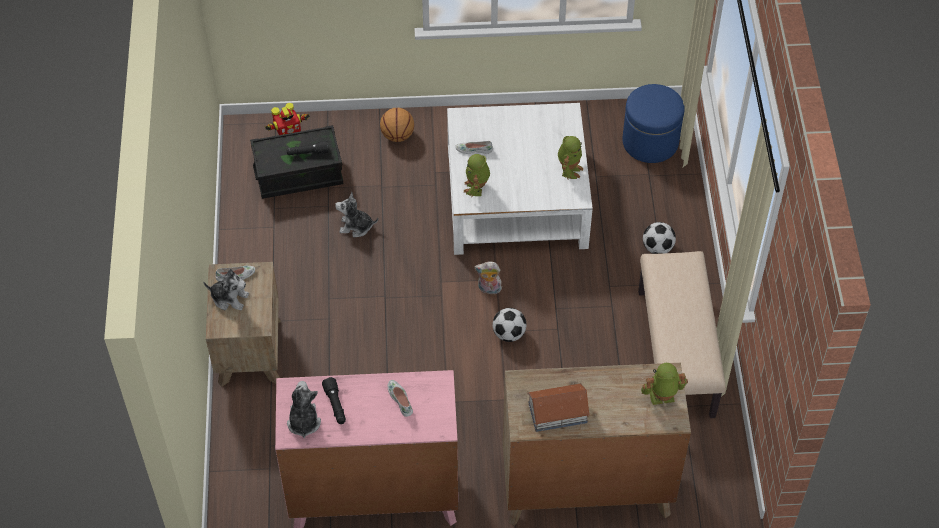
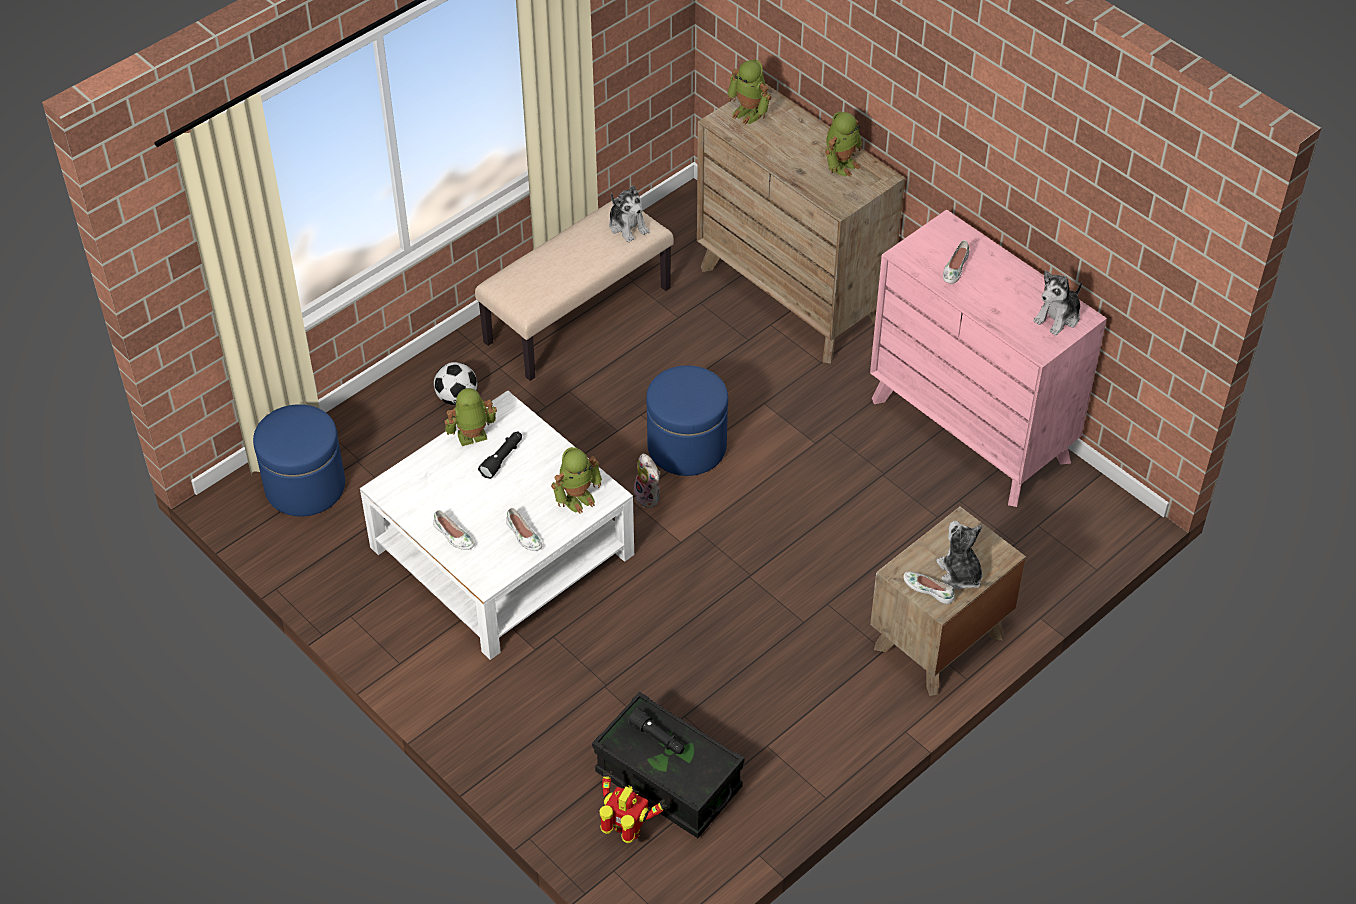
camera: 130 degrees left, 5 degrees down
(335, 405) = (1015, 307): black flashlight -> black flashlight (502, 458)
(356, 226) = (686, 667): plush toy -> plush toy (628, 226)
(398, 135) = (513, 724): basketball -> none
(504, 121) = (453, 536): none -> white shoe
(509, 334) = (687, 447): football -> blue ottoman
(558, 412) = (841, 164): toy house -> toy robot

